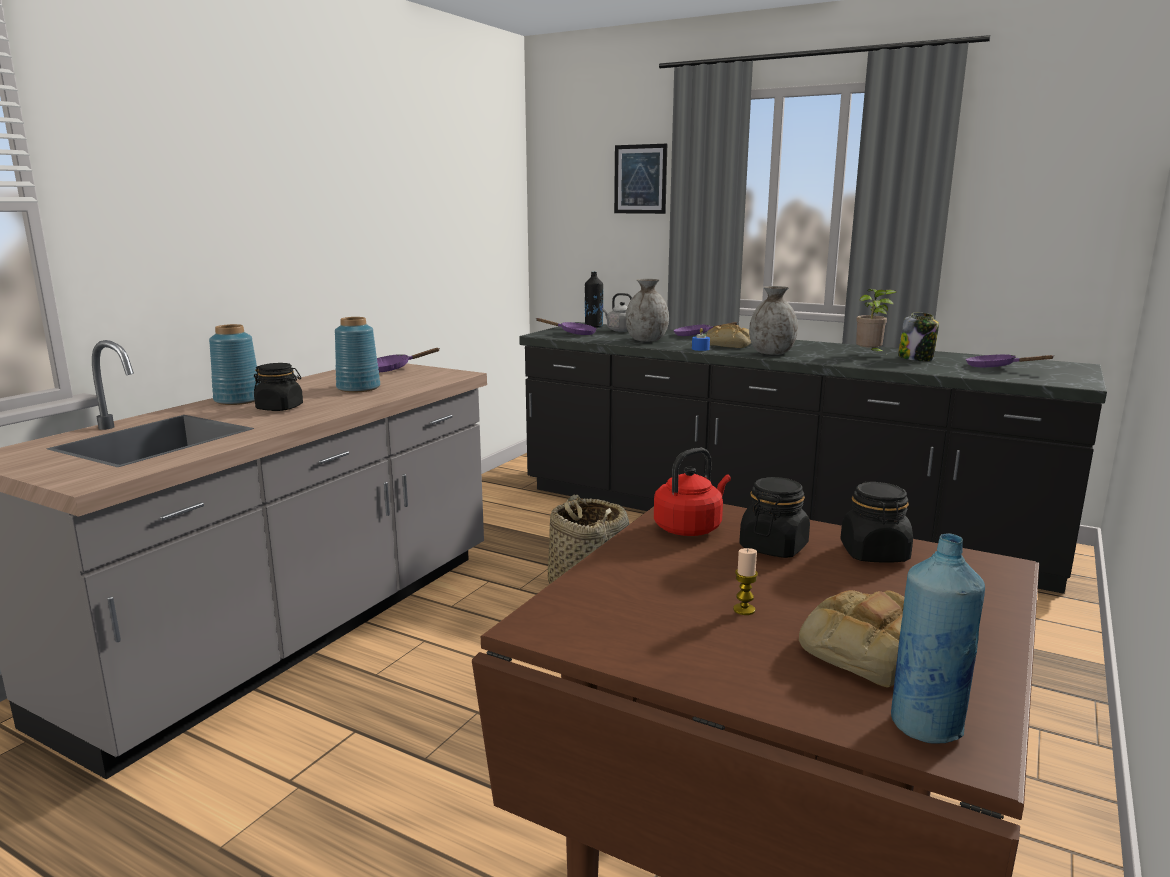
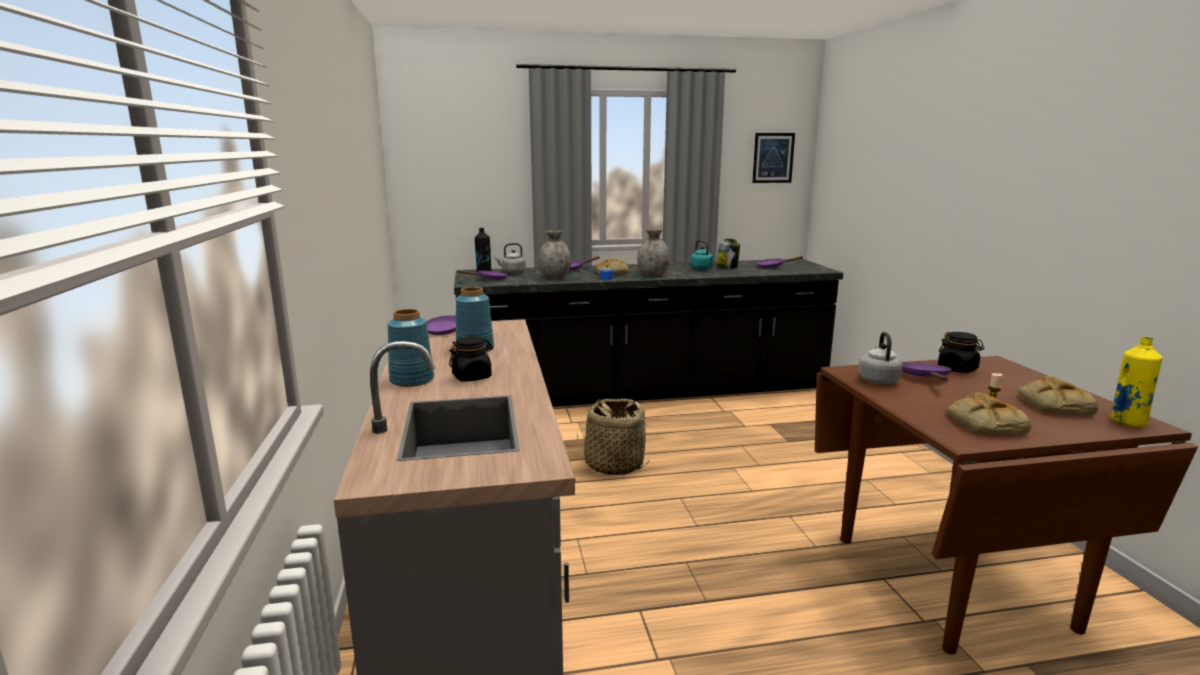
camera: 40 degrees left, 0 degrees up
(640, 179) = (496, 152): picture -> picture (773, 158)
(649, 621) = (984, 423): none -> bread
(690, 528) = (878, 380): red kettle -> grey kettle
(773, 547) = (926, 378): black jar -> purple frying pan
(870, 355) = (702, 268): potted plant -> turquoise kettle
(926, 725) = (1127, 422): blue bottle -> yellow bottle

